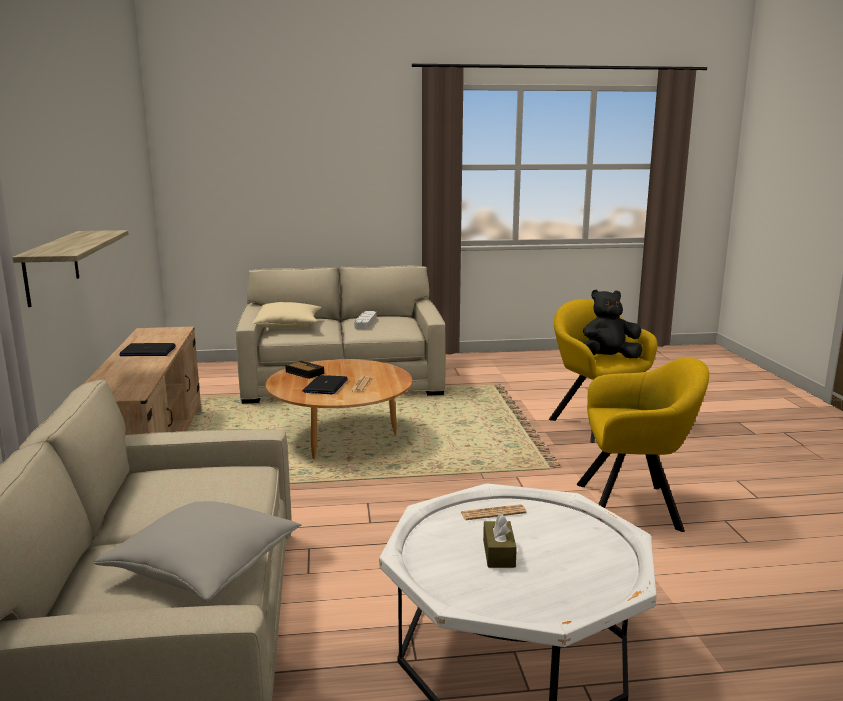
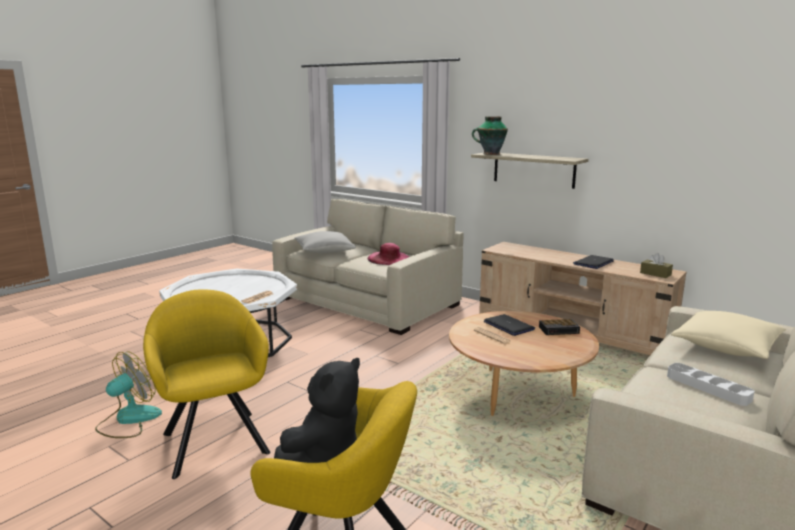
camera: 135 degrees right, 0 degrees up
(66, 250) = (490, 154): none -> vase
(188, 485) = (389, 258): none -> pink hat
(499, 553) = (237, 288): brown tissue box -> brown tissue box (655, 274)
(635, 506) = (214, 439): yellow armchair -> yellow armchair turned 105 degrees clockwise
(725, 564) = (128, 420): none -> fan

